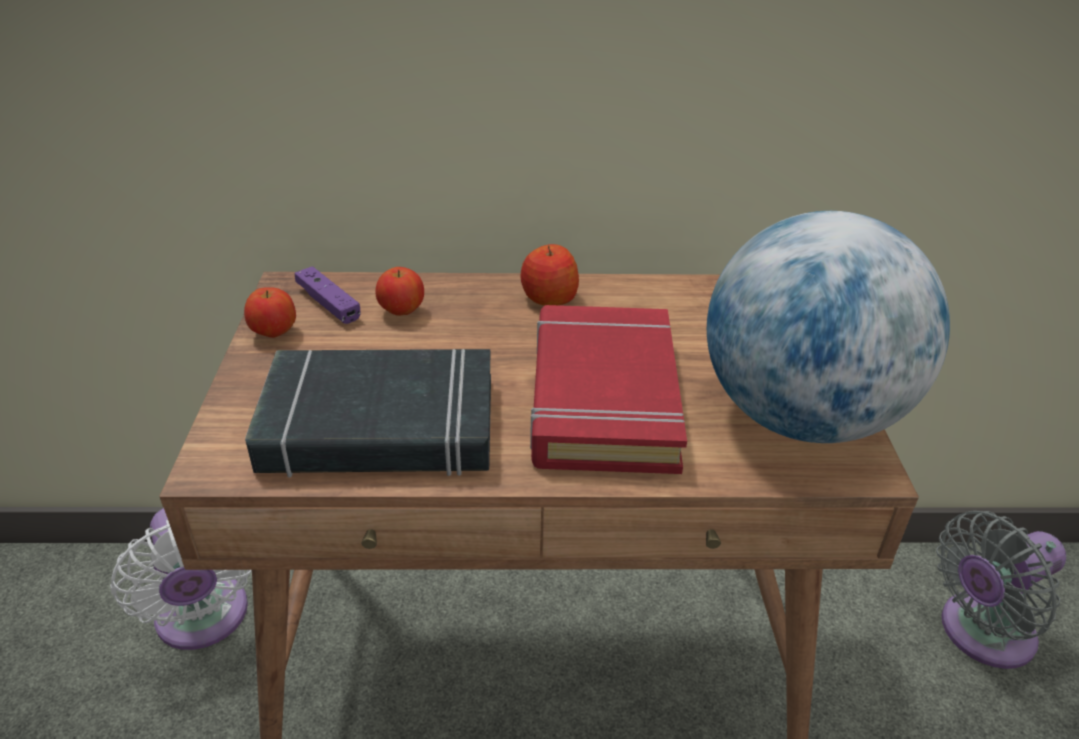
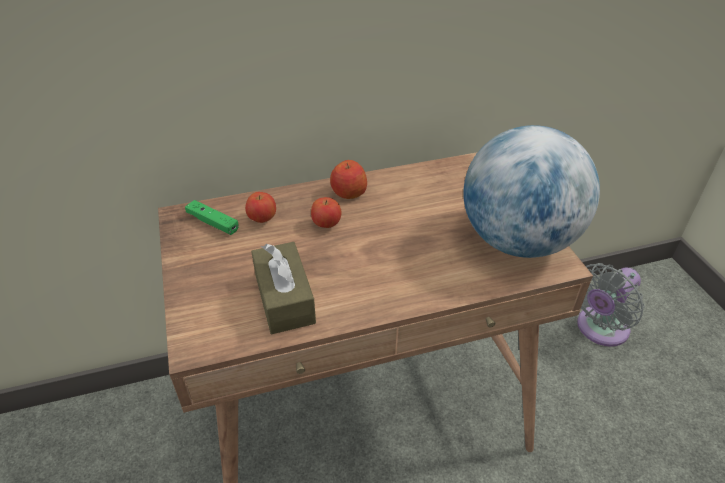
camera: 15 degrees left, 5 degrees up
(203, 620) = (143, 435): white fan -> none
(274, 333) = (187, 250): apple -> apple (326, 224)
(328, 303) = (213, 222): purple game controller -> green game controller
(379, 426) = (284, 298): black book -> brown tissue box
(602, 398) = (407, 253): red book -> none

